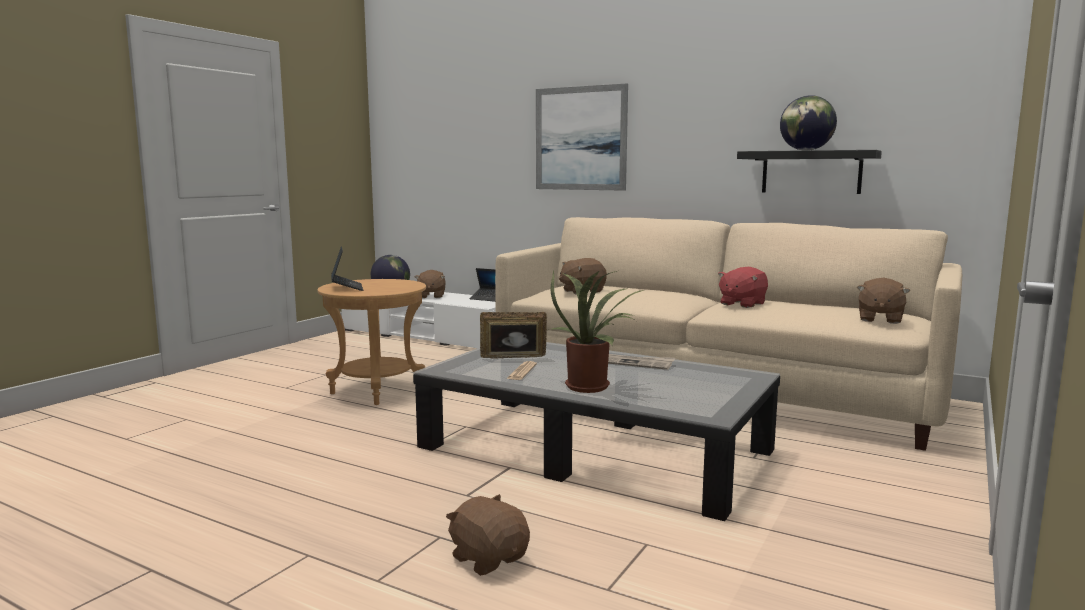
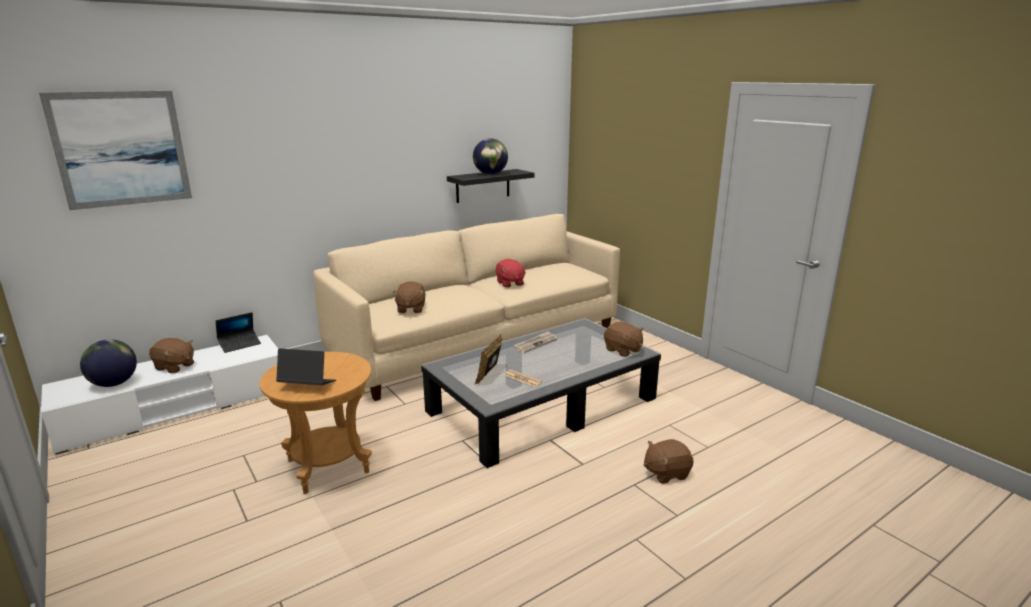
camera: 65 degrees left, 10 degrees up
(580, 138) = (310, 176): picture -> picture (121, 149)
(592, 386) = (572, 366): potted plant -> none
(879, 319) = (575, 271): brown plush toy -> brown plush toy (623, 350)

